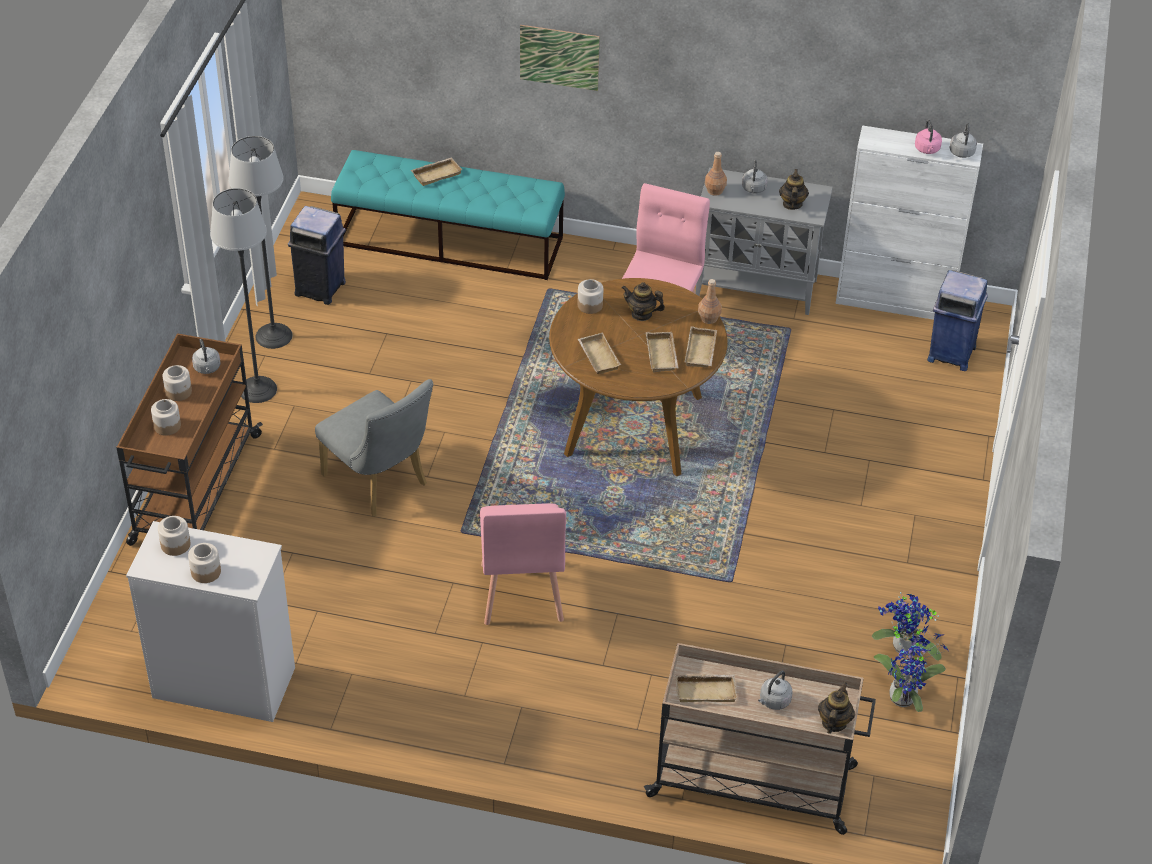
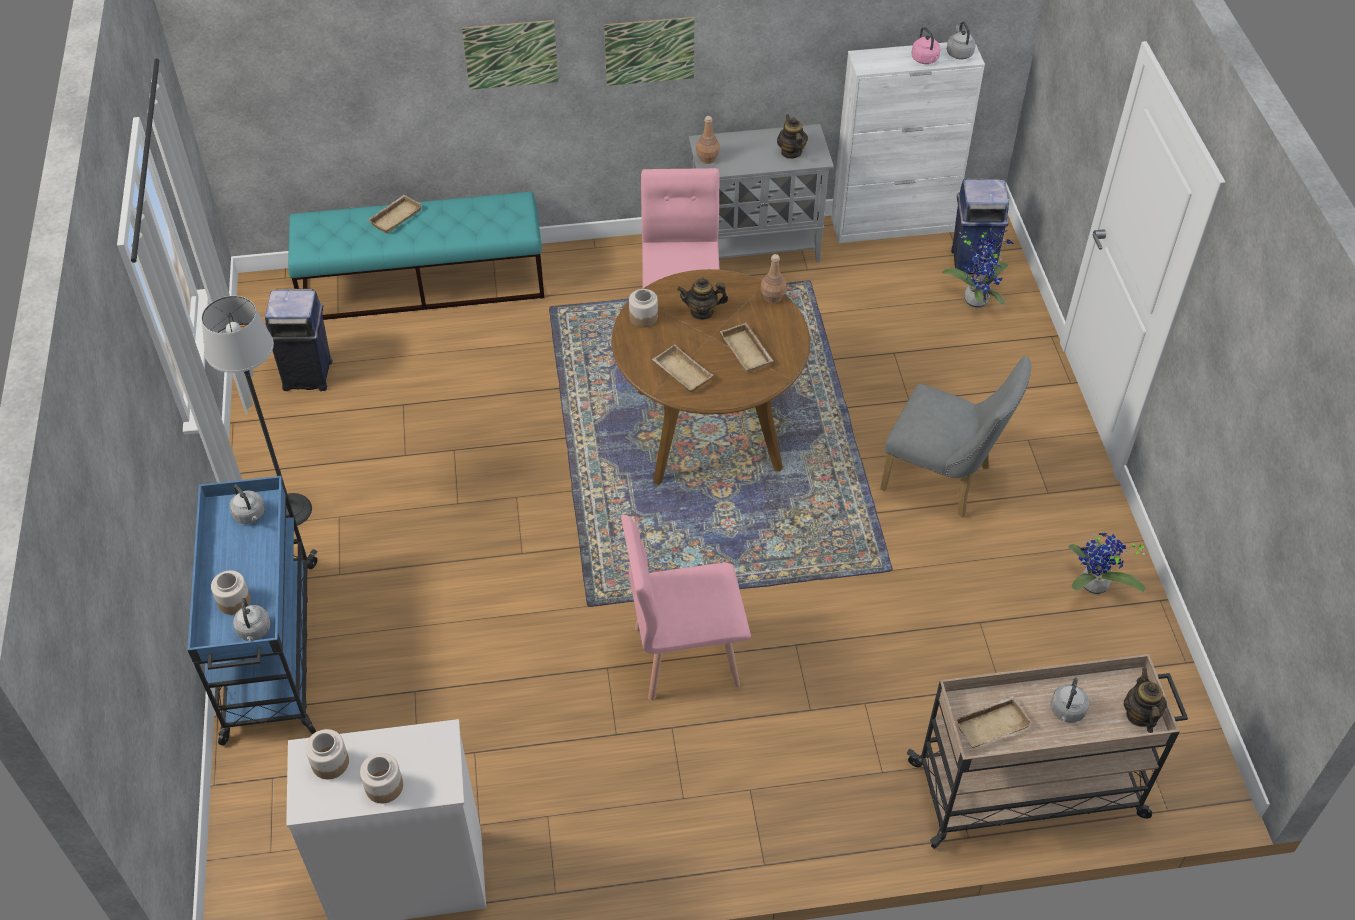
camera: 20 degrees left, 5 degrees up
(179, 392) = (229, 554): jar -> none
(195, 490) = (270, 652): brown cart -> blue cart
(274, 335) = (280, 443): floor lamp -> none
(380, 483) = (475, 577): grey chair -> grey chair (943, 480)
(521, 593) = (685, 655): pink chair -> pink chair turned 105 degrees clockwise
(681, 82) = (649, 51): none -> picture
(701, 352) = (785, 335): beige tray -> none
(753, 189) = (745, 147): grey kettle -> grey kettle (254, 631)
(904, 696) = (1122, 639): potted plant -> potted plant (977, 299)

